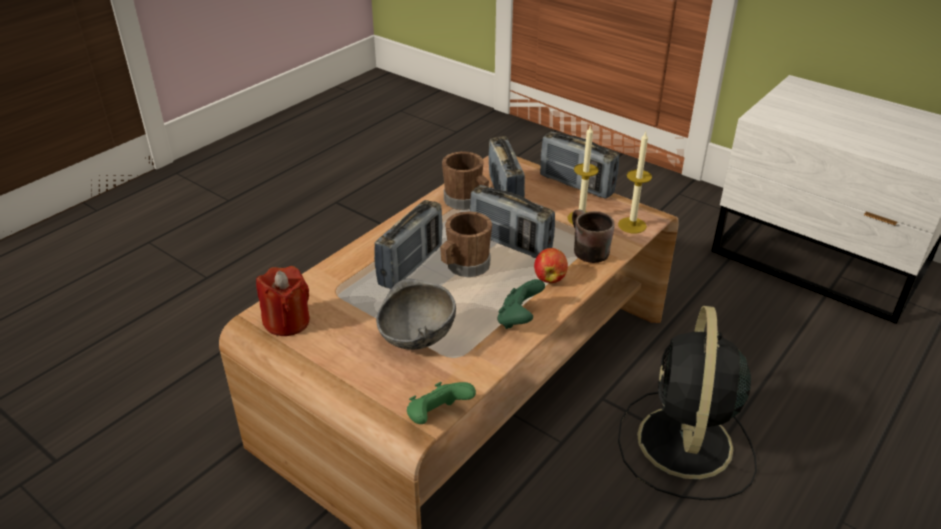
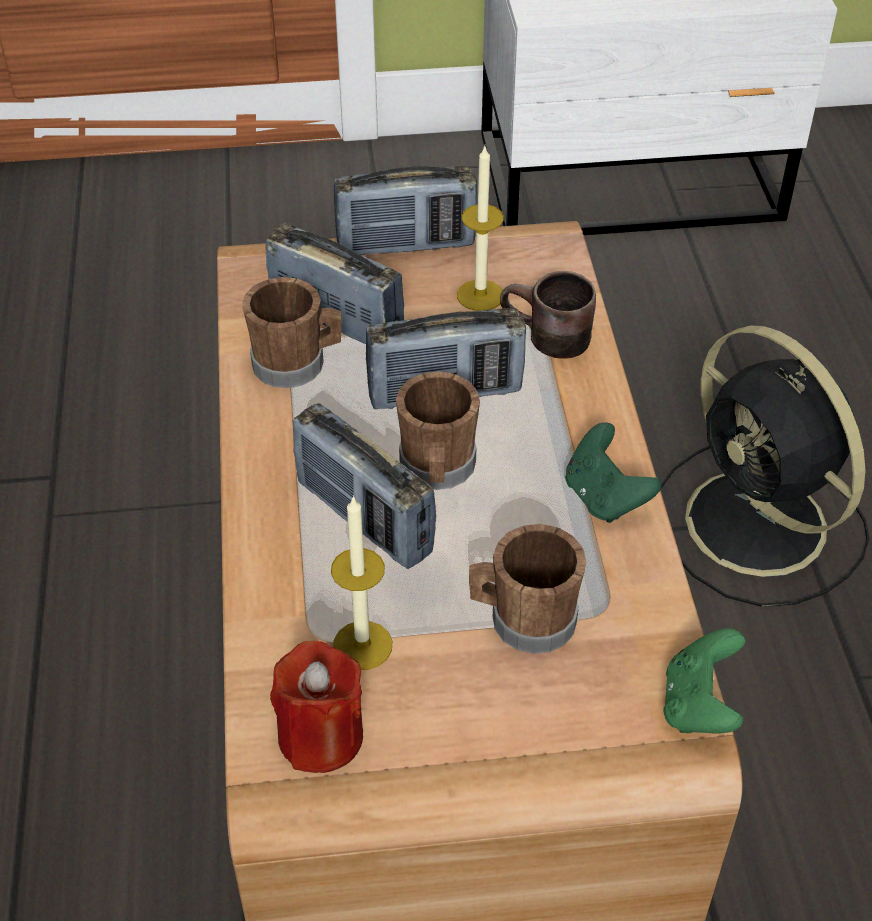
camera: 45 degrees left, 10 degrees up
(411, 265) = (364, 518): radio -> radio turned 150 degrees clockwise
(416, 337) = (523, 619): grey bowl -> brown mug
(549, 278) = (560, 411): apple -> none
(632, 225) = (551, 267): candle -> candle (362, 645)

